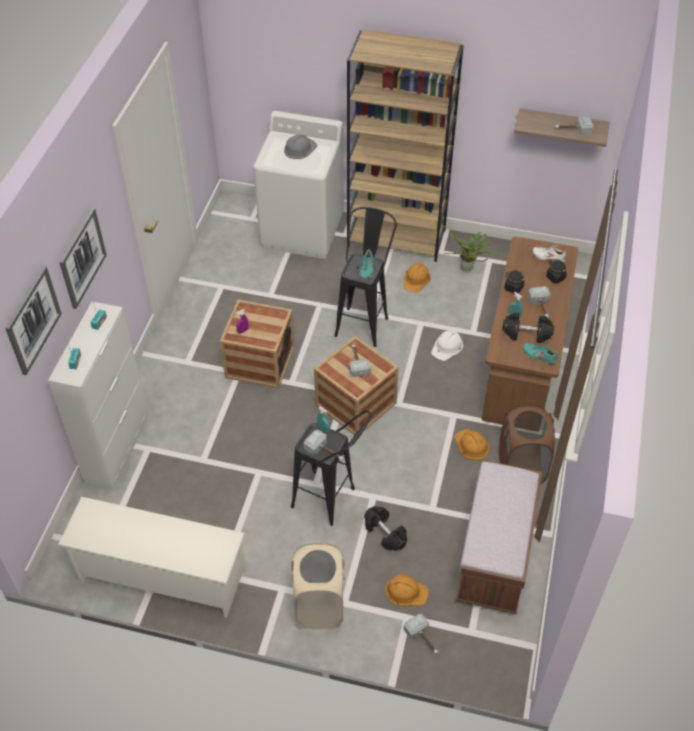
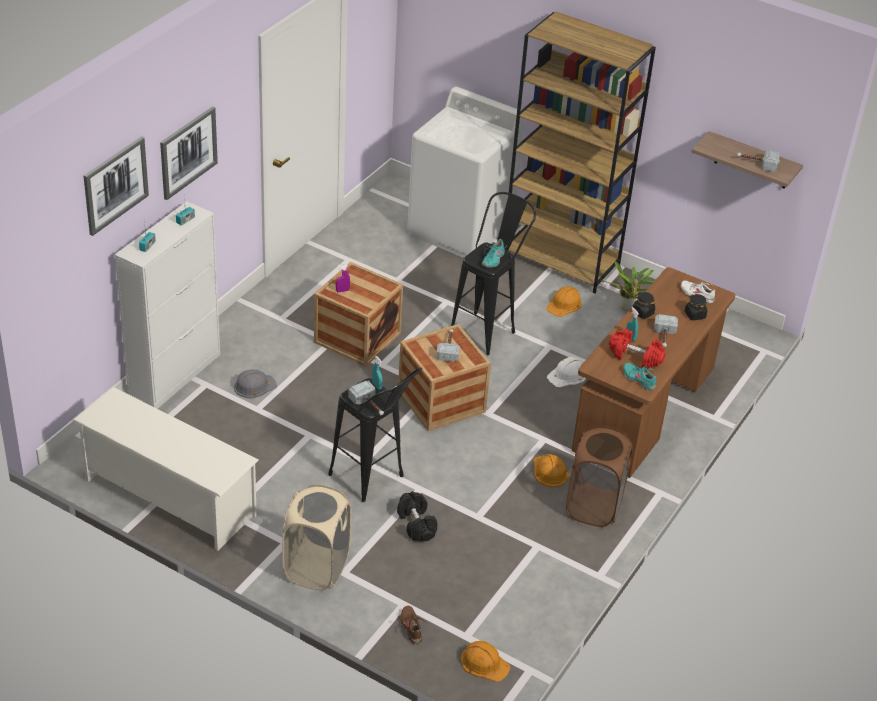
camera: 15 degrees right, 10 degrees down
(300, 148) = (469, 129): grey hard hat -> grey hard hat (254, 386)
(406, 591) = (413, 581): orange hard hat -> orange hard hat (484, 663)
(423, 639) = (411, 627): hammer -> brown shoe
(495, 556) = (525, 577): brown bench -> none
(526, 334) = (635, 357): black dumbbell -> red dumbbell

